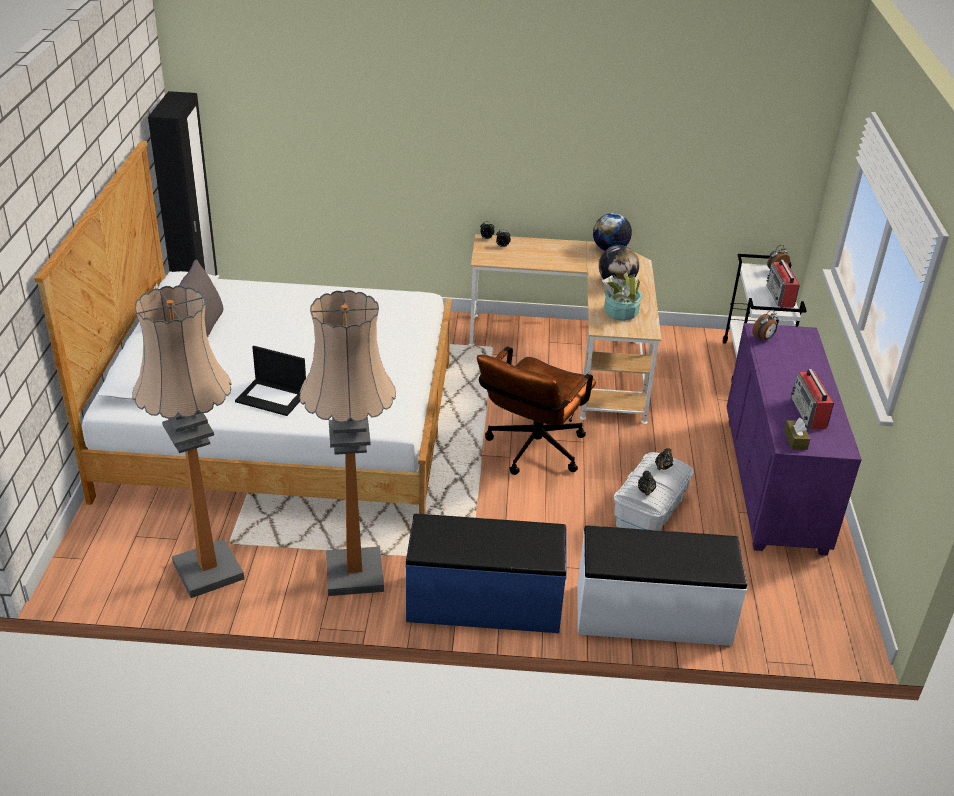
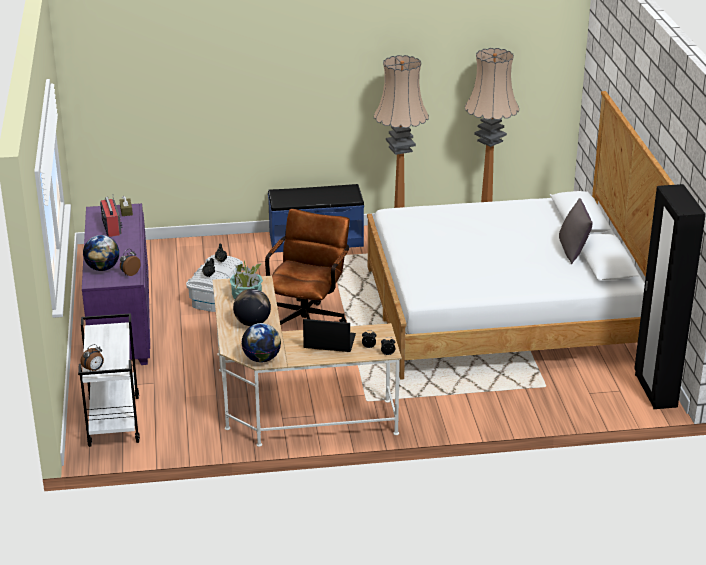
camera: 170 degrees right, 5 degrees down
(272, 397) = (482, 215): laptop -> laptop (328, 342)
(652, 616) = (214, 246): white bench -> none
(780, 296) = (97, 342): radio -> none
(800, 350) = (102, 268): none -> globe

